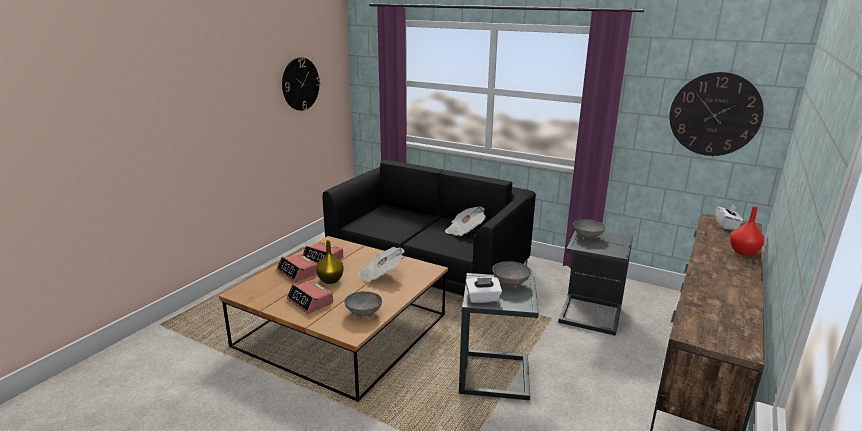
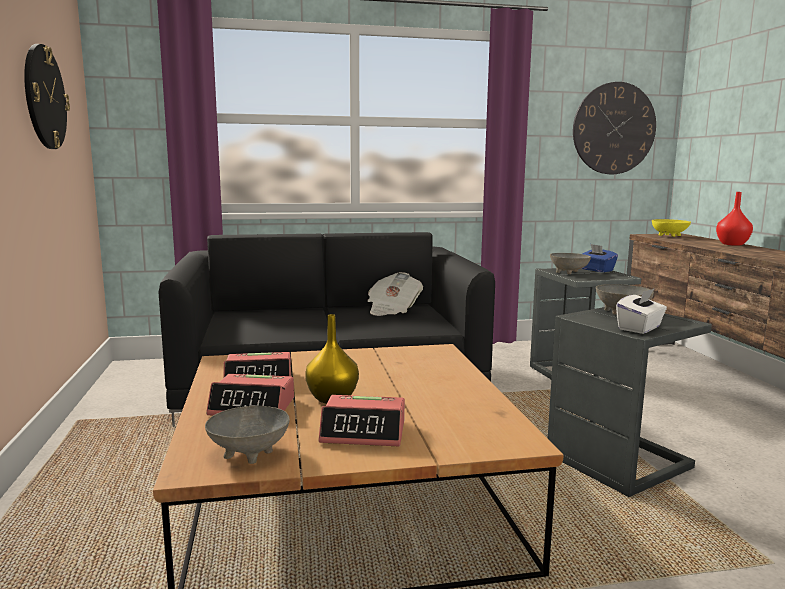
camera: 40 degrees left, 10 degrees down
(364, 314) = (477, 416): grey bowl -> grey bowl (251, 452)
(380, 275) = (392, 372): newspaper -> none
(617, 241) = (596, 270): none -> blue tissue box
(726, 225) = (668, 236): white tissue box -> yellow bowl

